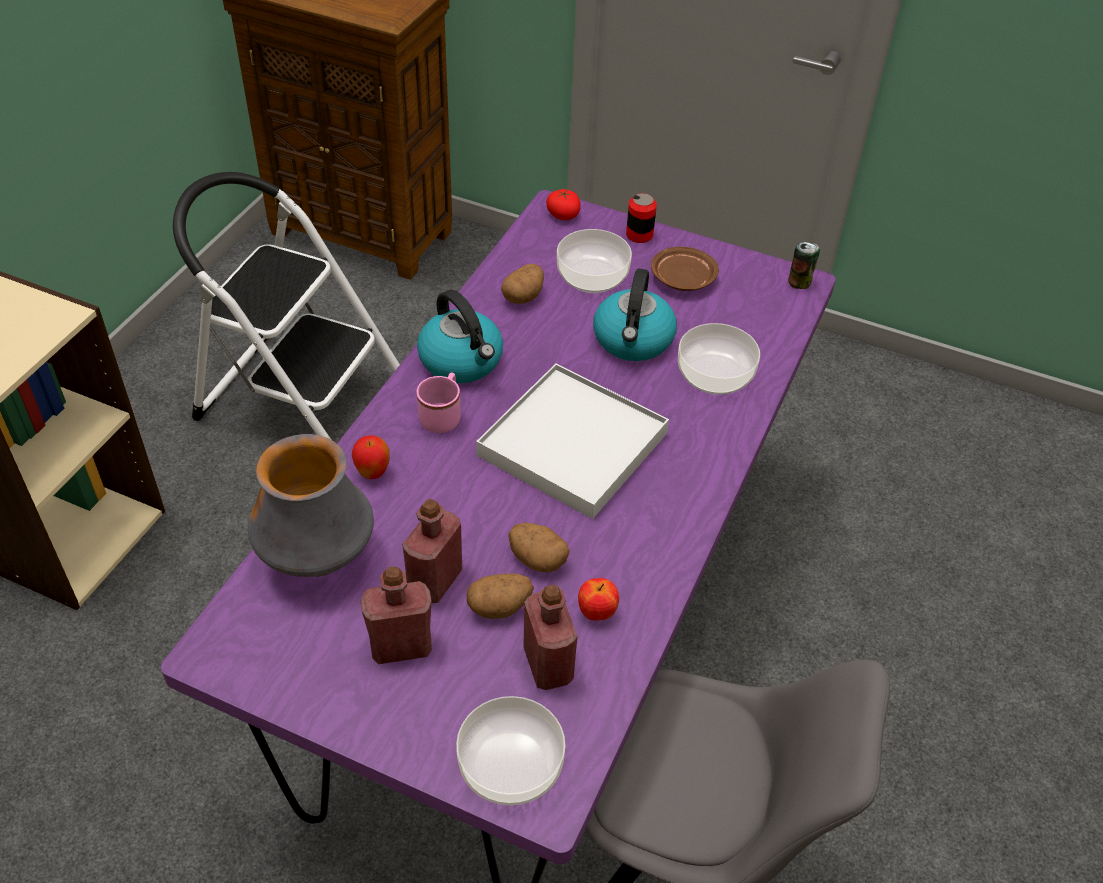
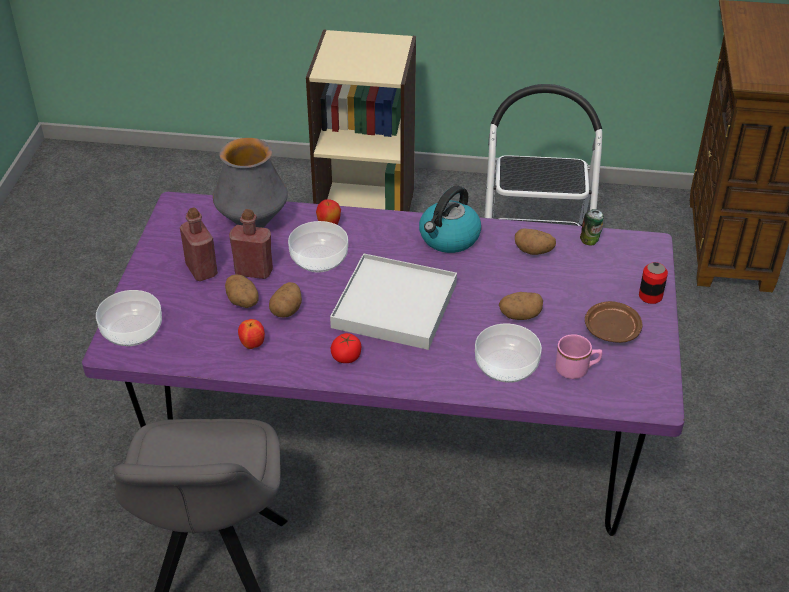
camera: 75 degrees right, 5 degrees down
(442, 416) = (392, 242): pink mug -> pink mug (576, 370)
(548, 664) = (206, 331): red bottle -> none
(563, 215) = (645, 251): tomato -> tomato (346, 356)
(592, 277) = (579, 281): bowl -> bowl (318, 259)
(633, 340) = (519, 315): kettle -> potato
(799, 282) = (655, 401): can -> can (590, 241)

